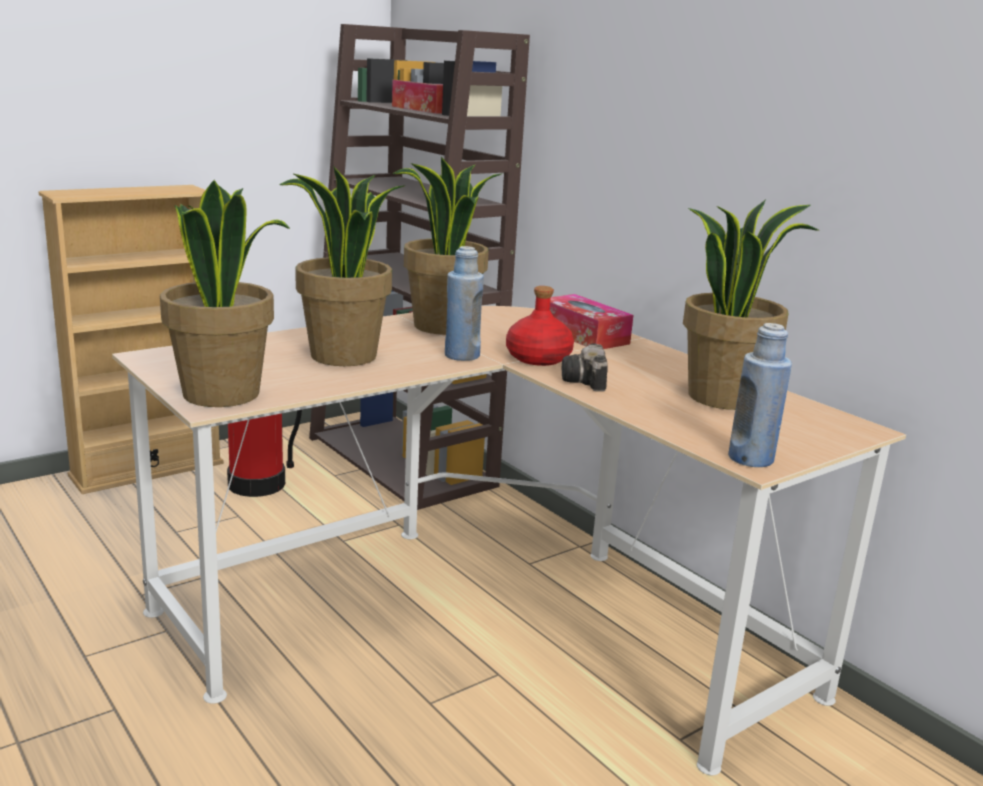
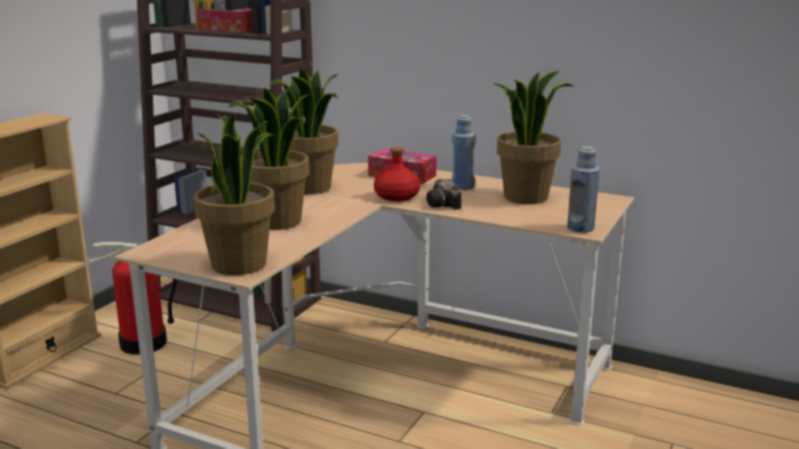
camera: 25 degrees left, 0 degrees up
(461, 356) = (350, 205): blue bottle -> blue bottle (462, 187)

